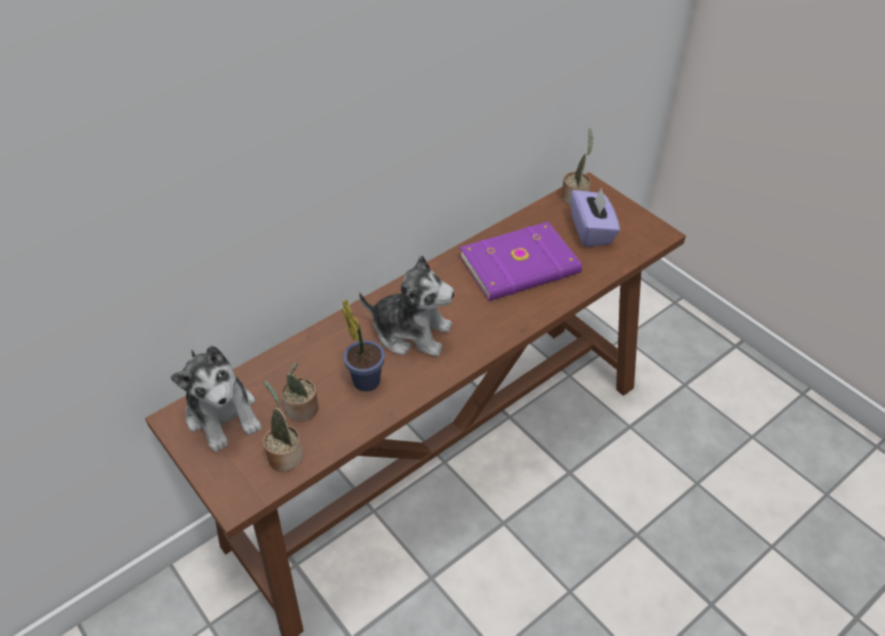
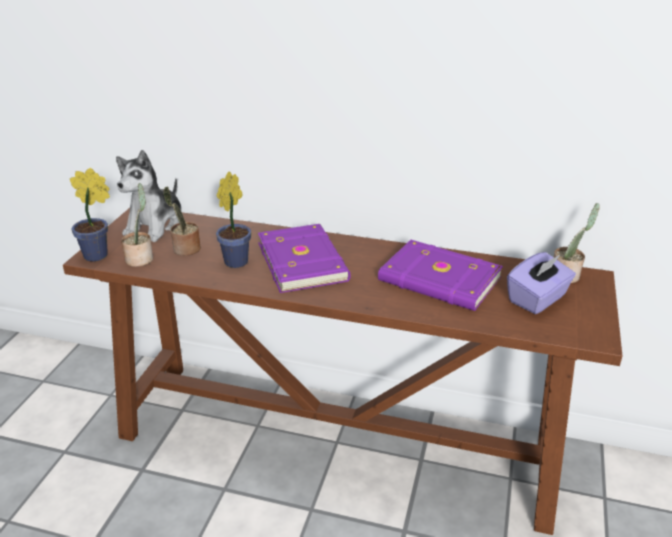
camera: 55 degrees right, 15 degrees down
(241, 490) = (99, 255): none -> potted plant
(411, 332) = (304, 261): plush toy -> purple book

